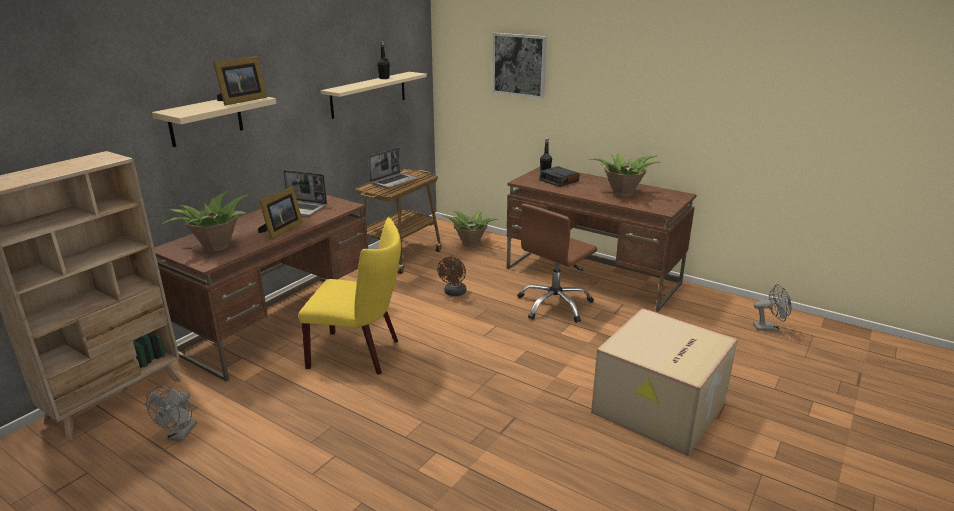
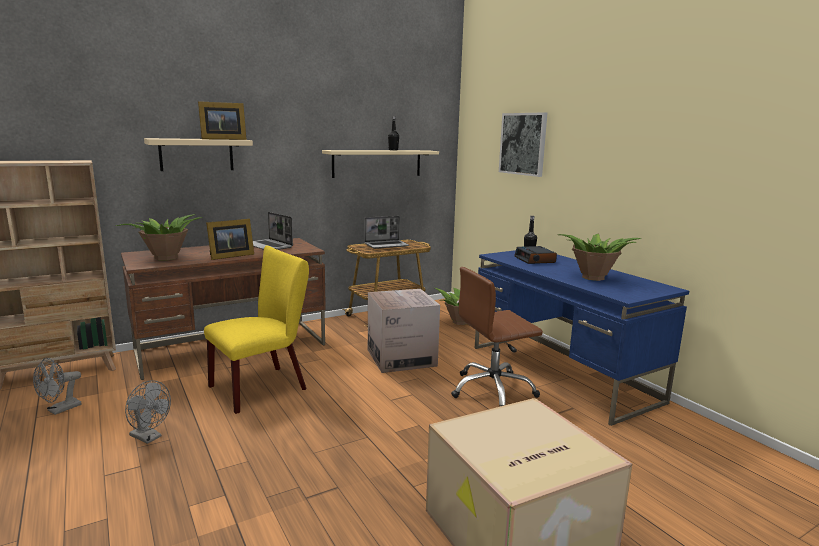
camera: 25 degrees right, 10 degrees down
(360, 353) = (264, 386): yellow chair -> yellow chair turned 75 degrees counterclockwise
(454, 293) = (401, 358): brown fan -> cardboard box
(593, 276) = (562, 373): brown desk -> blue desk
(769, 328) = (762, 484): grey fan -> grey fan (149, 437)

